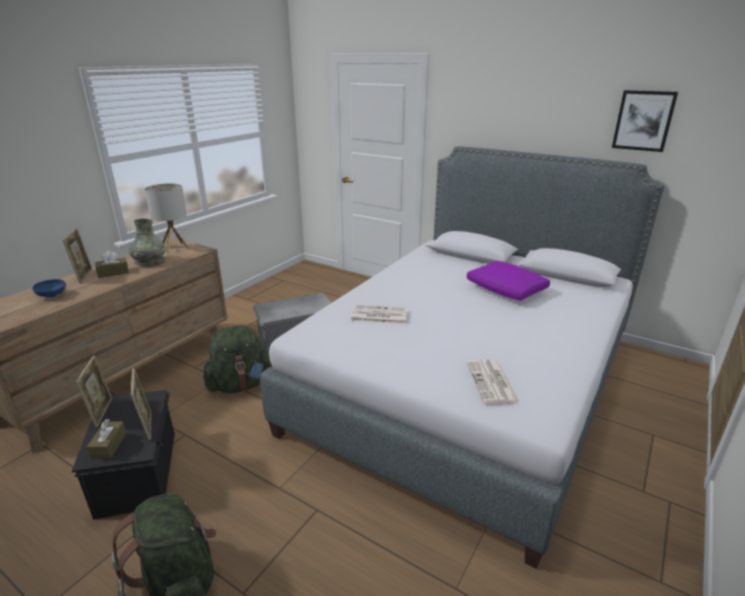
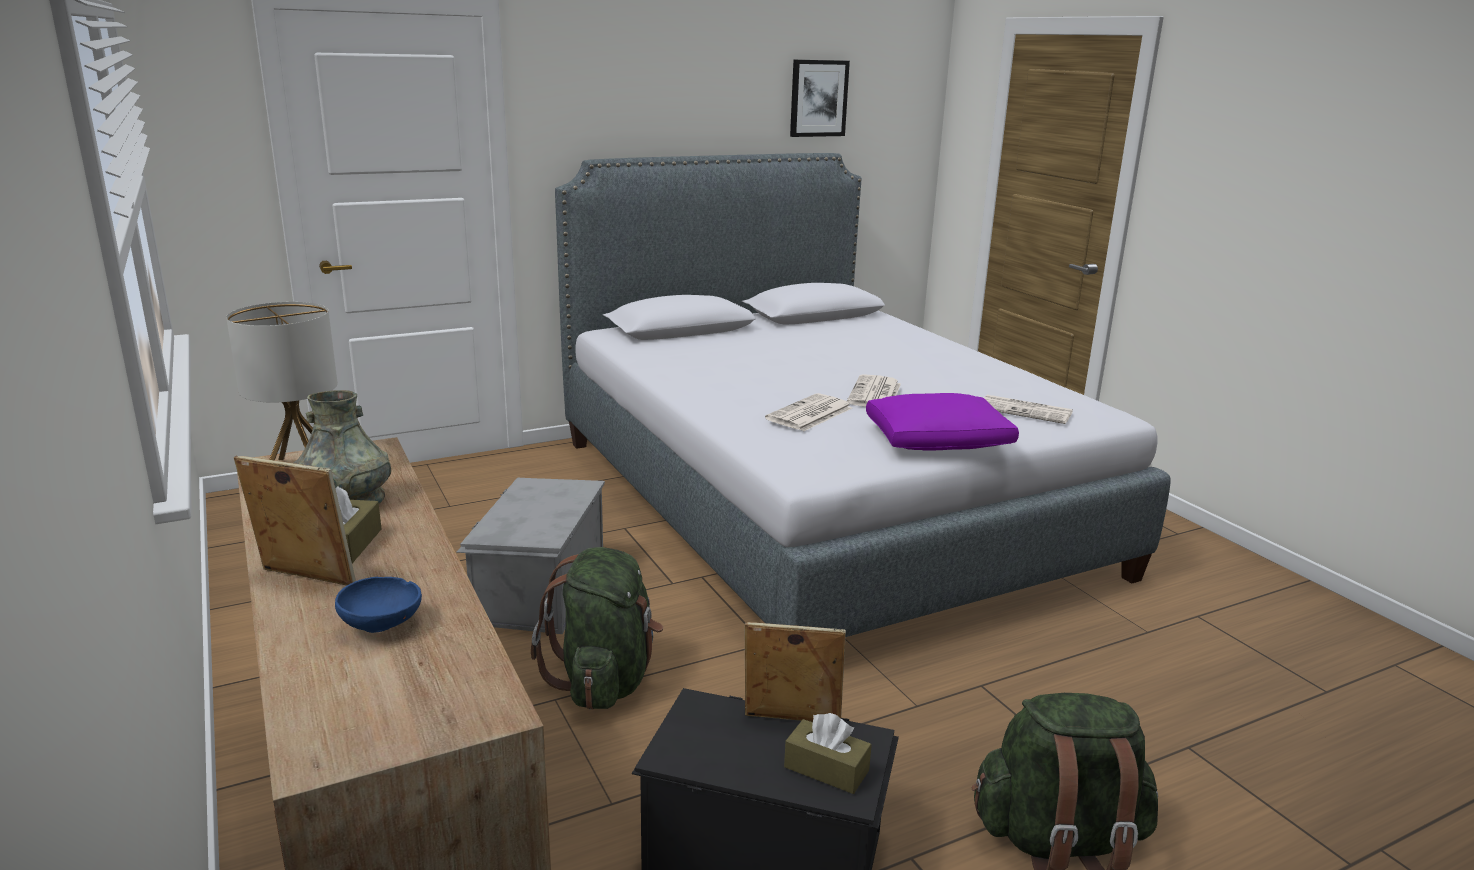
camera: 60 degrees left, 5 degrees down
(102, 412) = (702, 768): picture frame -> none
(440, 325) = (875, 394): none -> newspaper
(506, 290) = (817, 346): purple pillow -> purple pillow (939, 441)

